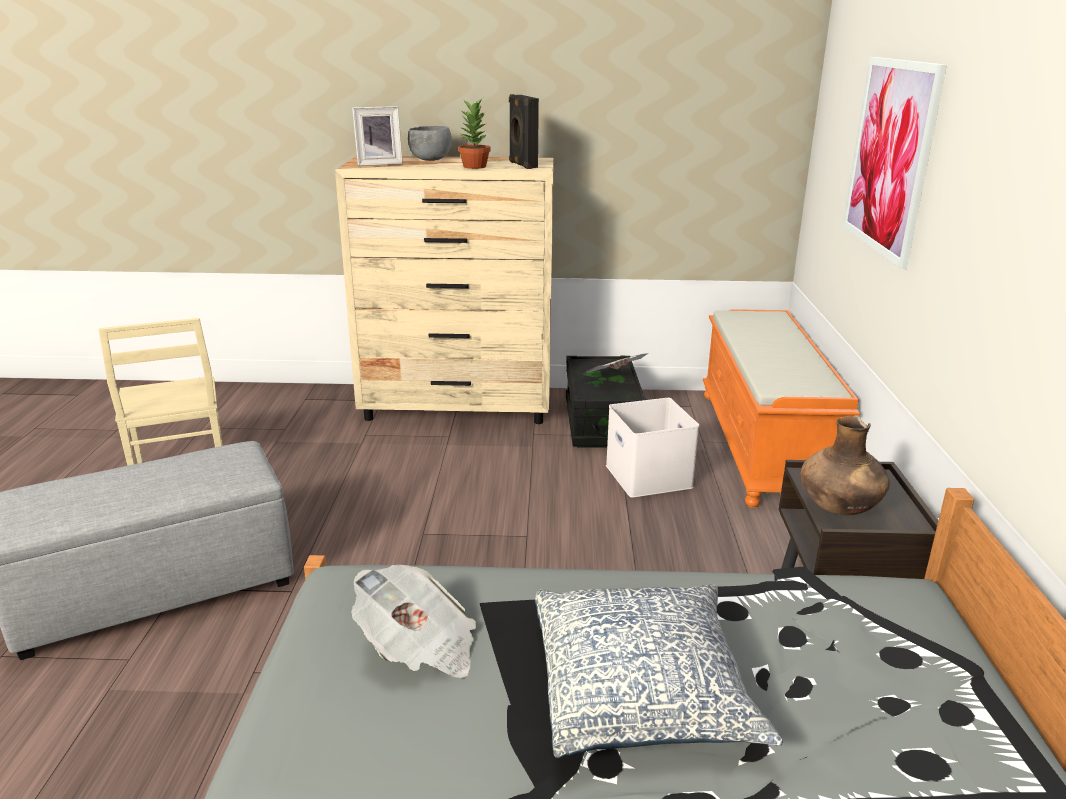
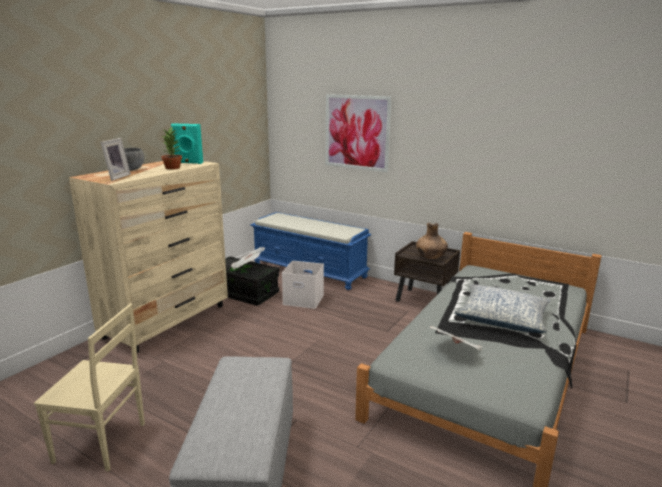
camera: 60 degrees left, 5 degrees down
(522, 165) = (188, 163): black speaker -> turquoise speaker
(764, 446) = (310, 271): orange bench -> blue bench

